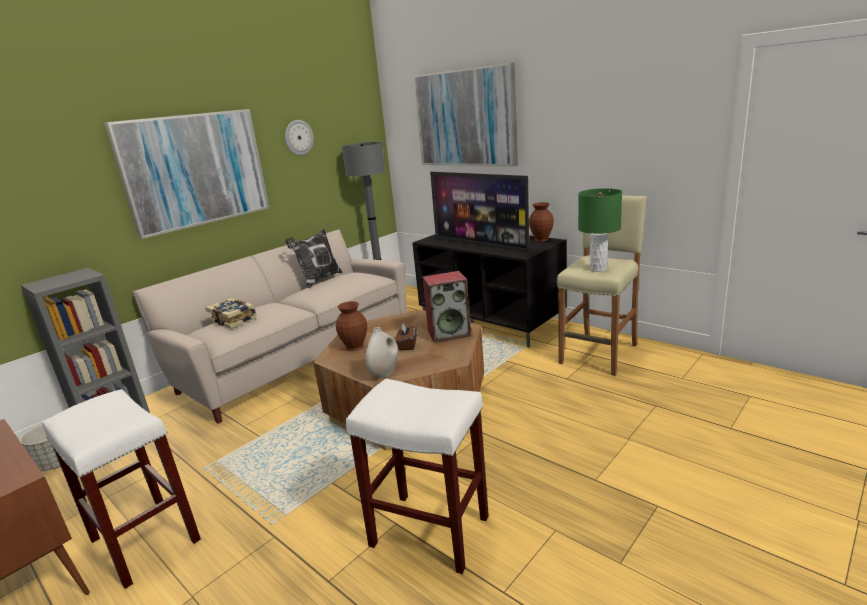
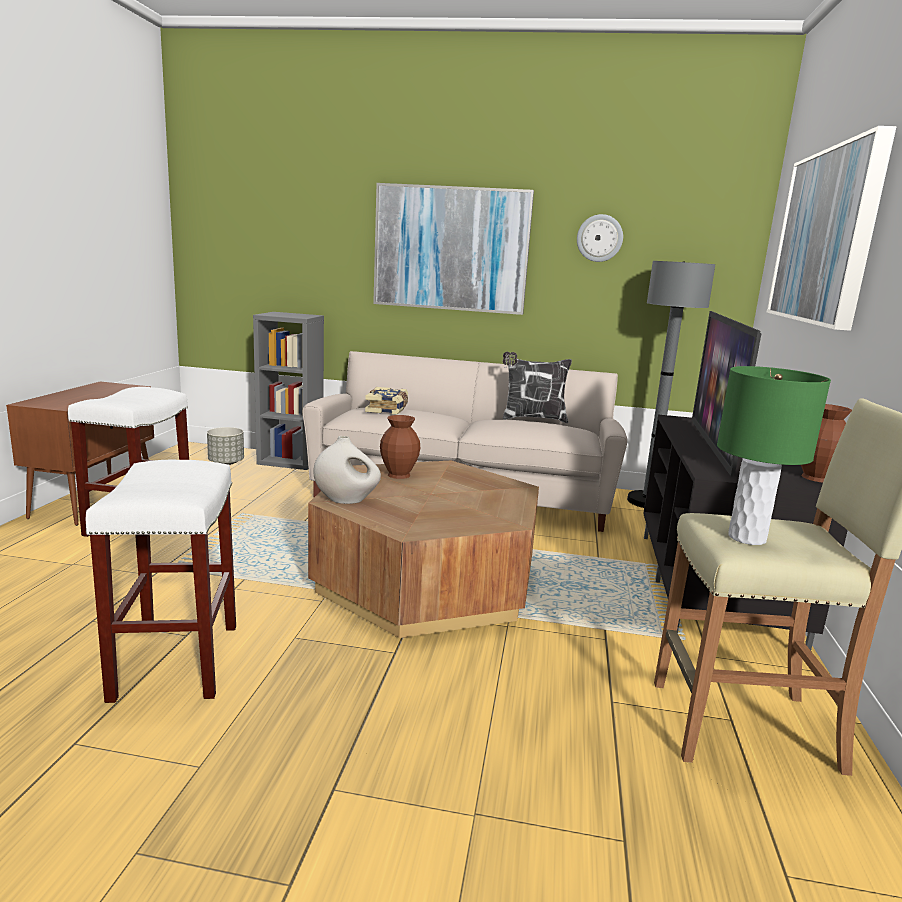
camera: 55 degrees right, 5 degrees down
(407, 345) = (427, 498): brown tissue box -> none
(449, 333) = (484, 514): speaker -> none

